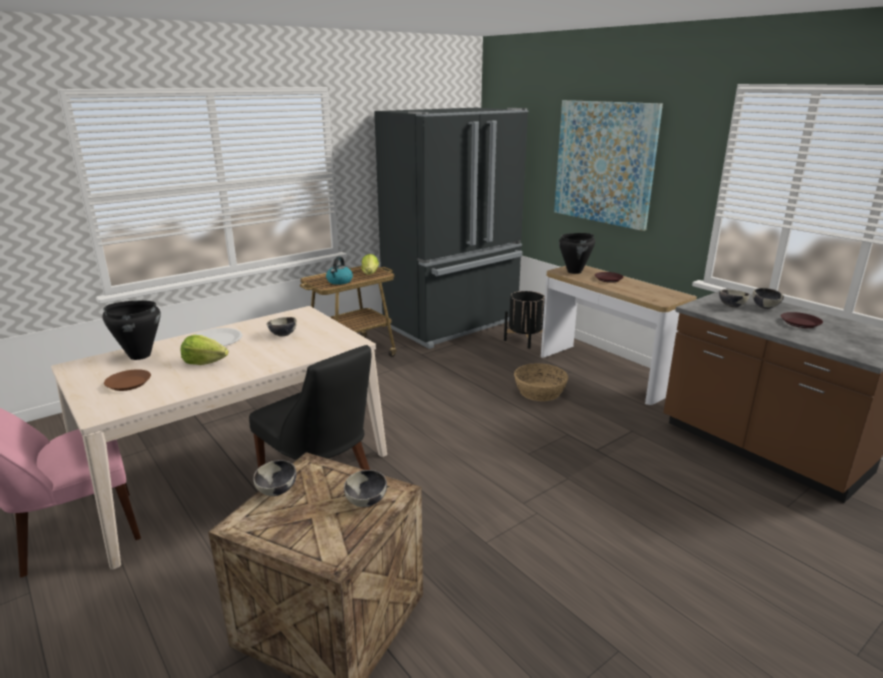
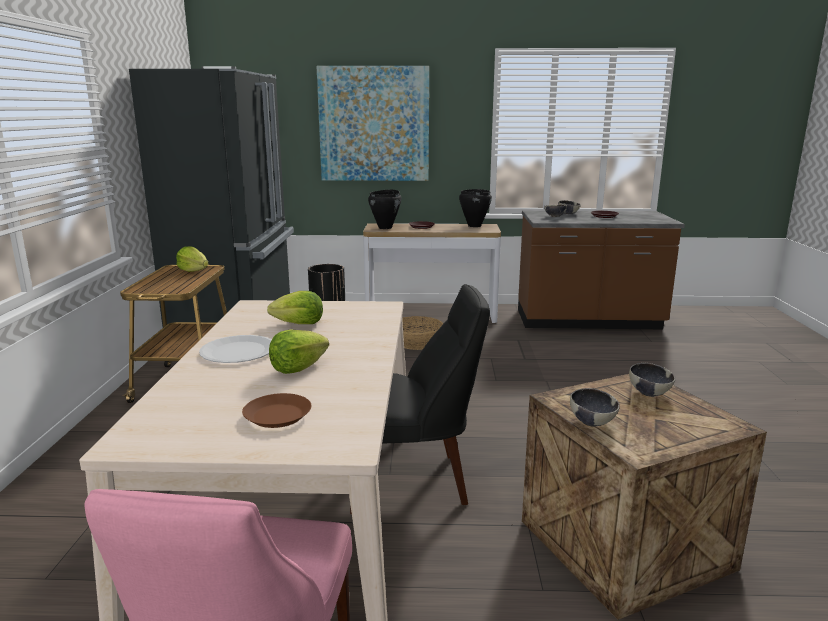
camera: 50 degrees left, 5 degrees down
(139, 355) = (191, 396): black cooking pot -> black cooking pot (474, 226)
(283, 335) = (299, 324): bowl -> lettuce
(339, 281) = (182, 283): kettle -> none

